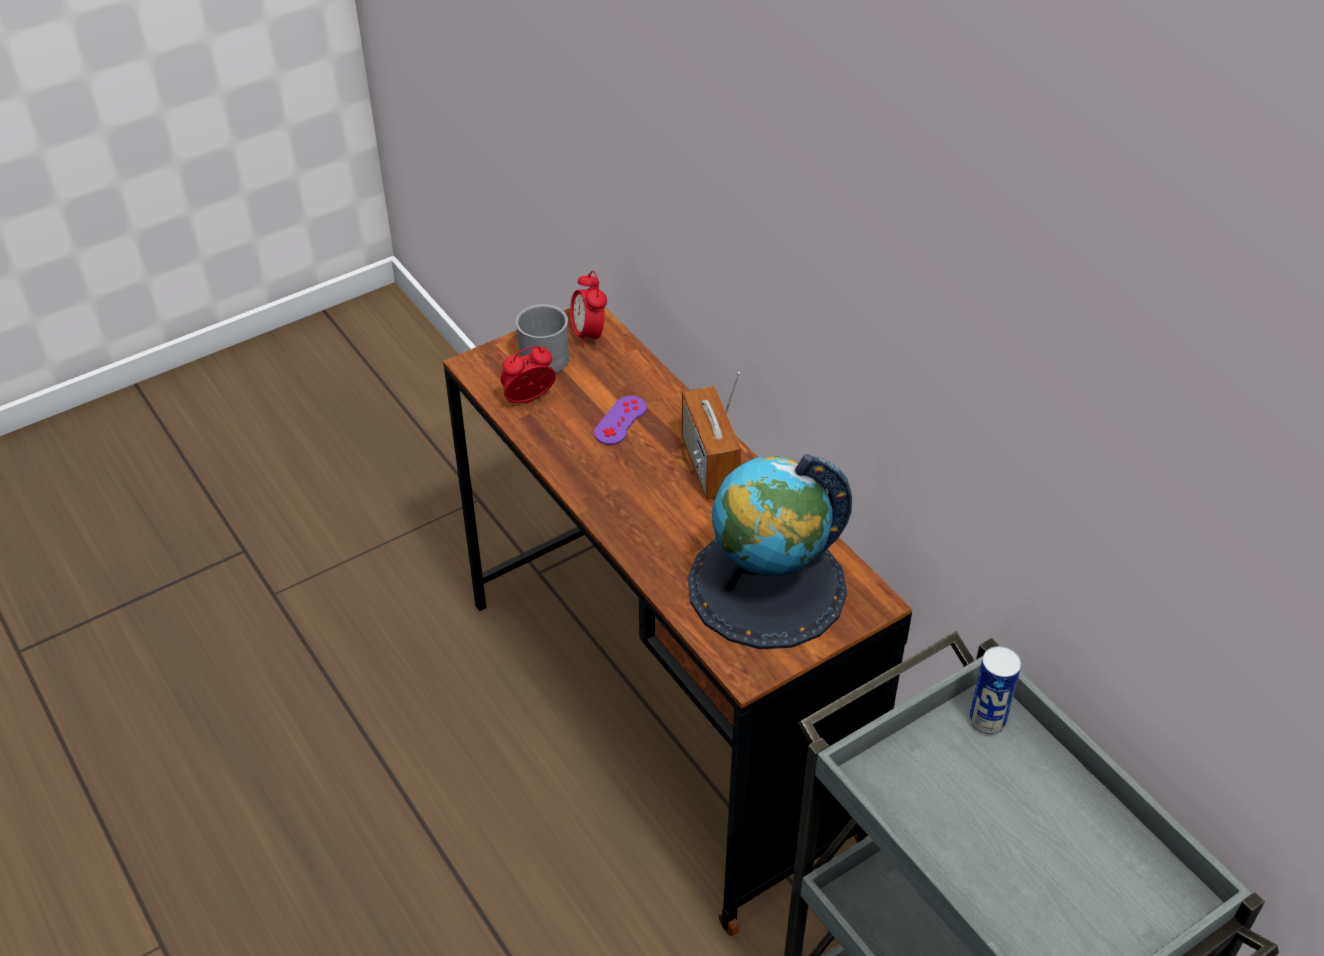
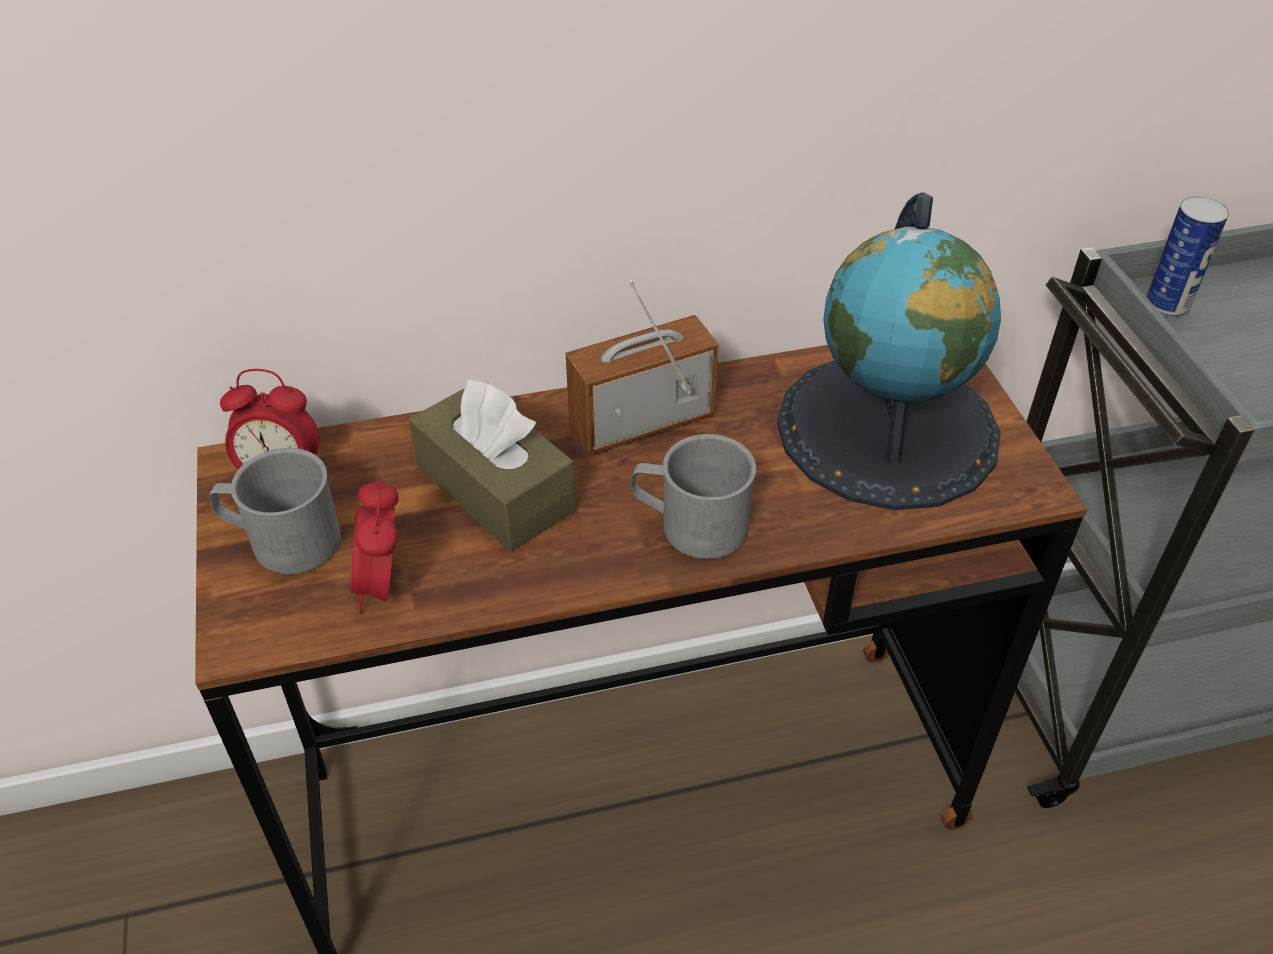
camera: 70 degrees left, 0 degrees up
(620, 420) = (495, 488): purple game controller -> brown tissue box
(631, 510) = (690, 524): none -> grey mug
(709, 466) = (641, 422): radio -> radio turned 150 degrees clockwise

